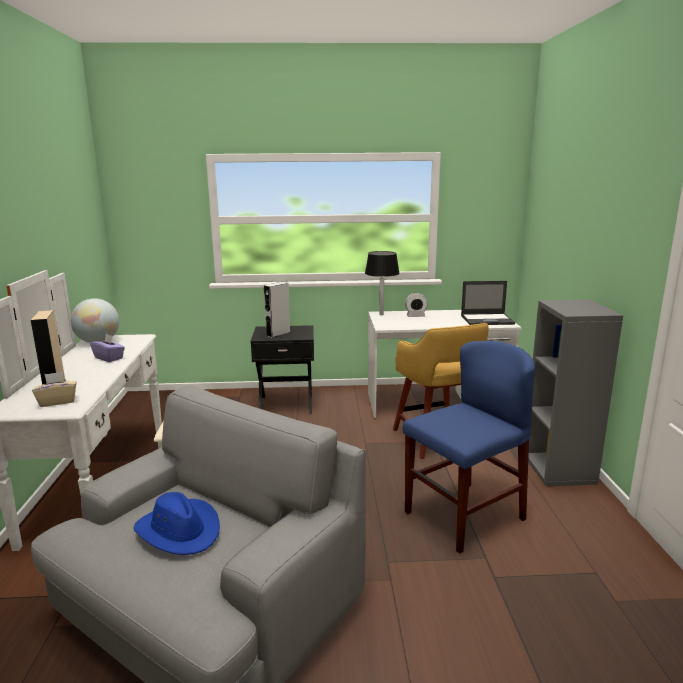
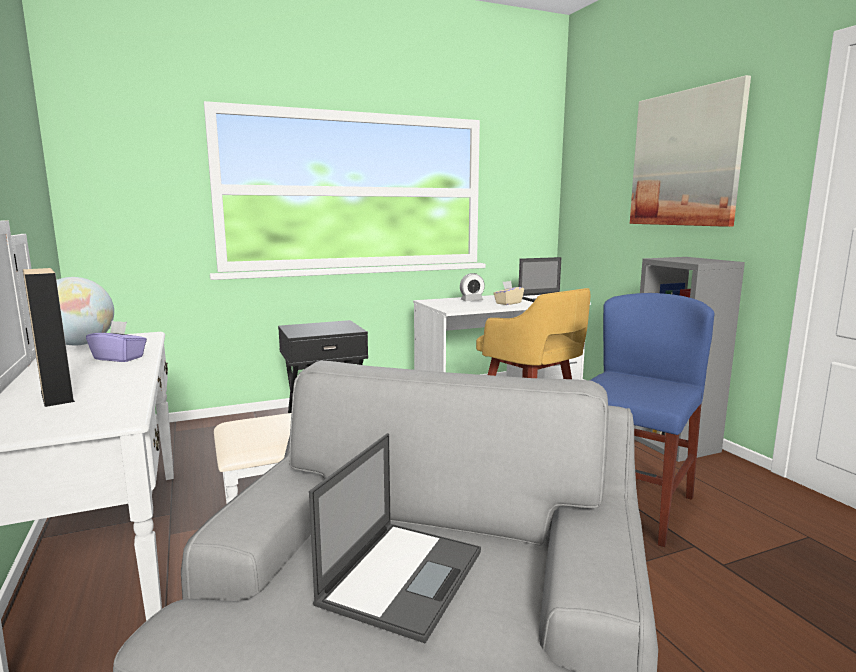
camera: 20 degrees left, 5 degrees down
(57, 401) = (84, 412): beige tissue box -> beige tissue box (508, 303)
(179, 530) = (403, 575): blue hat -> laptop
(278, 334) = (316, 329): grey speaker -> none
(381, 314) = (432, 301): black table lamp -> none
(599, 206) = (685, 159): none -> picture

